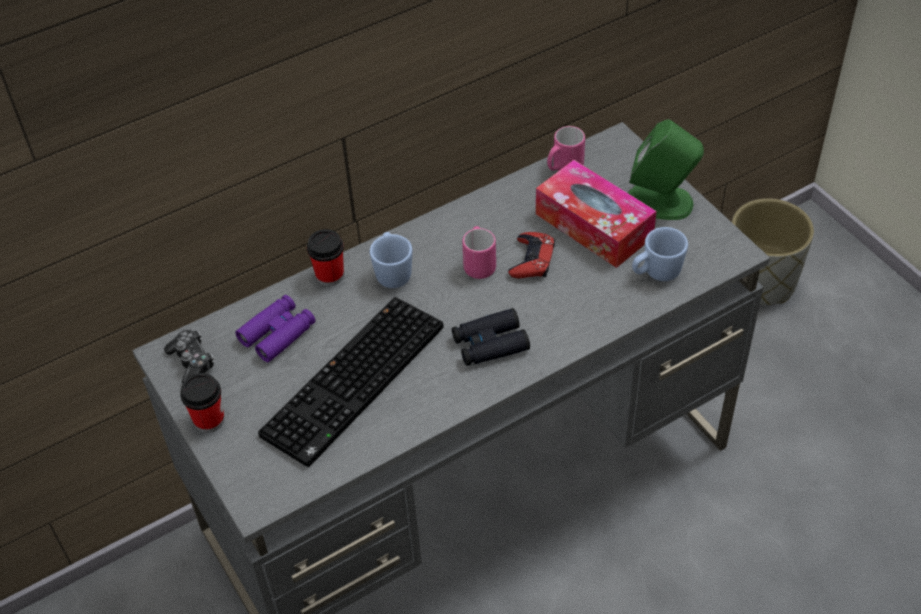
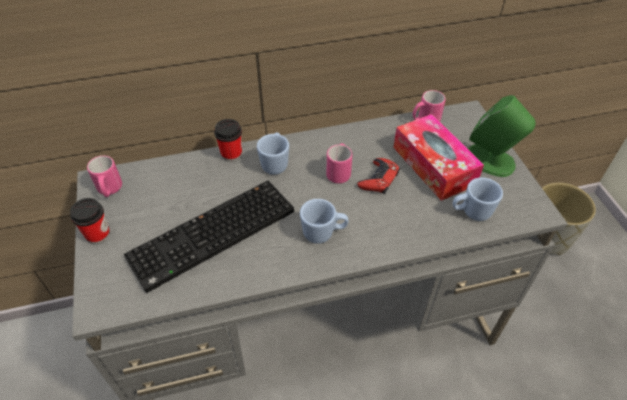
camera: 15 degrees right, 0 degrees up
(192, 363) = (109, 190): game controller -> pink mug
(278, 333) = (177, 185): purple binoculars -> none
(490, 344) = (323, 233): black binoculars -> blue mug

